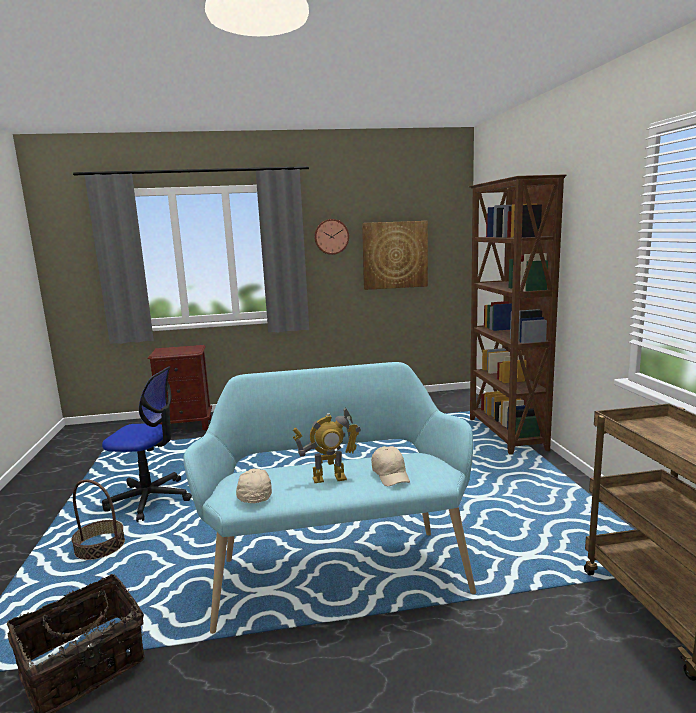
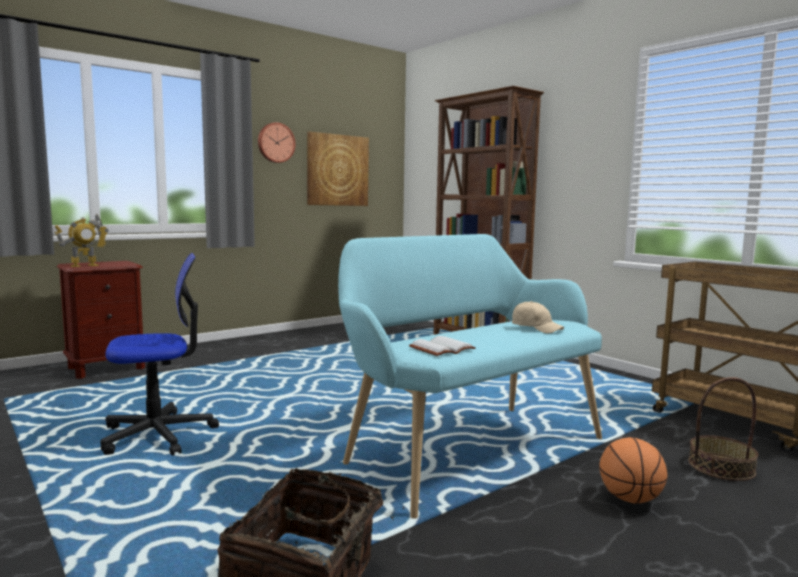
camera: 30 degrees left, 5 degrees down
(100, 547) = (151, 486): basket -> basket (721, 467)
(254, 494) = (442, 349): beige cap -> white book
(329, 478) = (488, 335): toy robot -> toy robot (84, 266)
(409, 678) = (630, 499): none -> basketball

